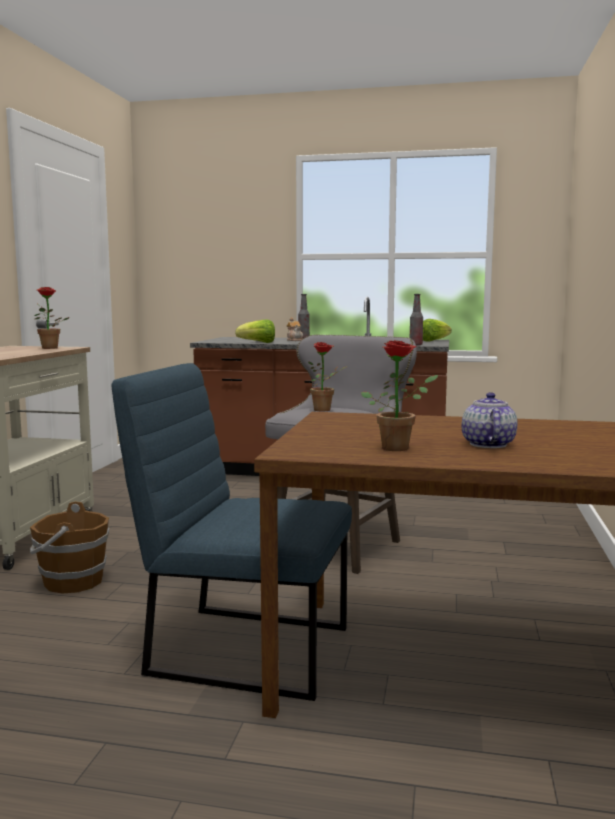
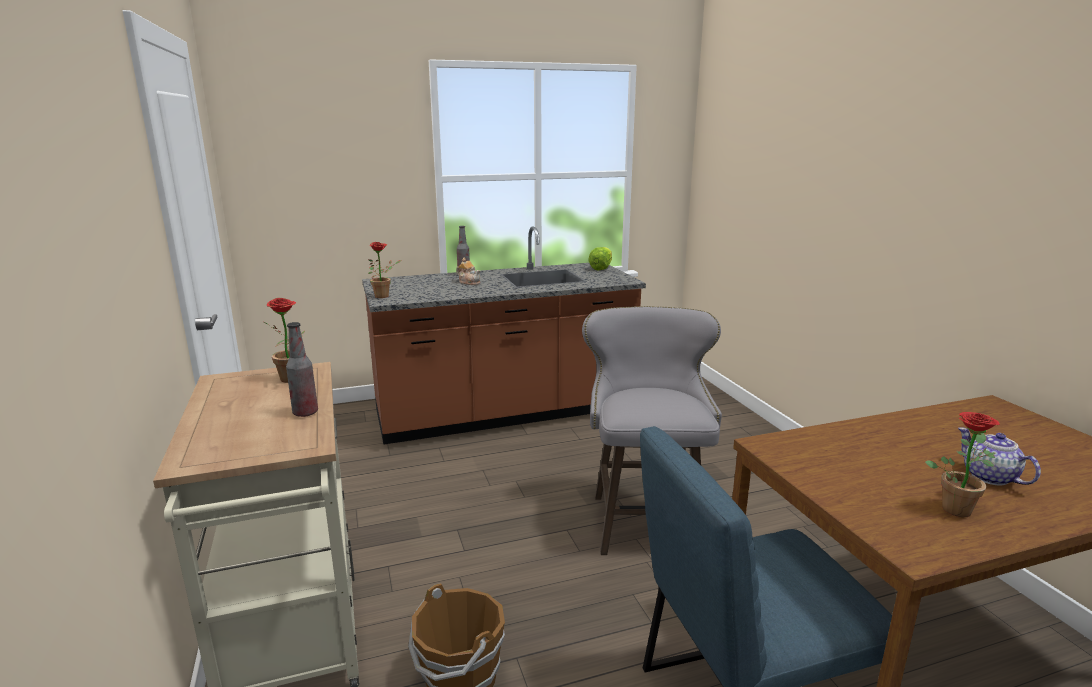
camera: 30 degrees left, 10 degrees up
(258, 343) = (450, 297): lettuce -> none
(326, 410) = (654, 402): potted plant -> potted plant (385, 296)
(415, 345) = (611, 283): bottle -> bottle (305, 413)

